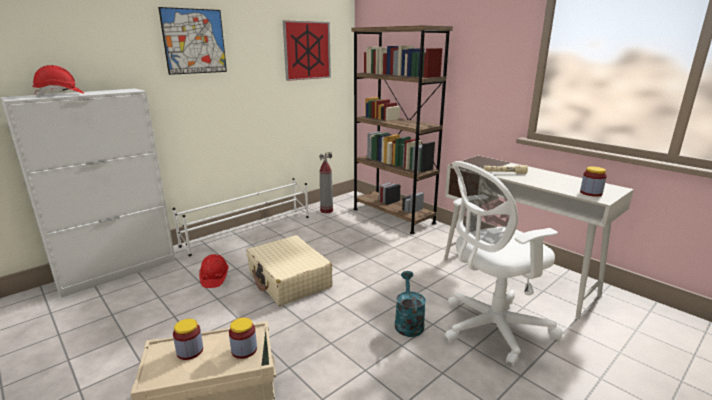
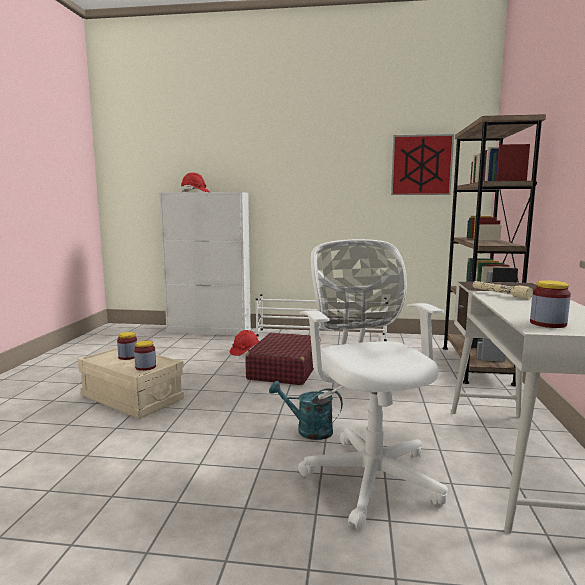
camera: 50 degrees right, 10 degrees down
(194, 41) = (301, 157): picture -> none
(289, 280) = (284, 370): beige suitcase -> red suitcase
(326, 211) = (413, 342): fire extinguisher -> none
(408, 322) = (308, 430): turquoise watering can -> turquoise watering can turned 120 degrees counterclockwise
(490, 329) = (369, 474): white office chair -> white office chair turned 45 degrees clockwise

